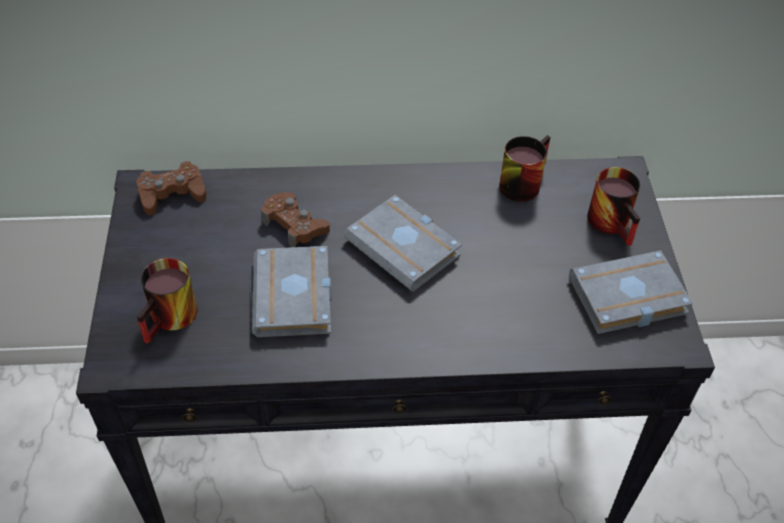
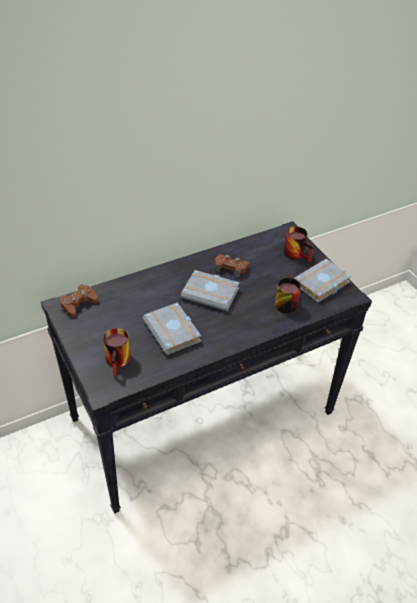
camera: 25 degrees left, 5 degrees down
(294, 225) = (151, 299): brown game controller -> brown game controller (230, 268)
(520, 181) = (245, 247): mug -> mug (284, 302)

